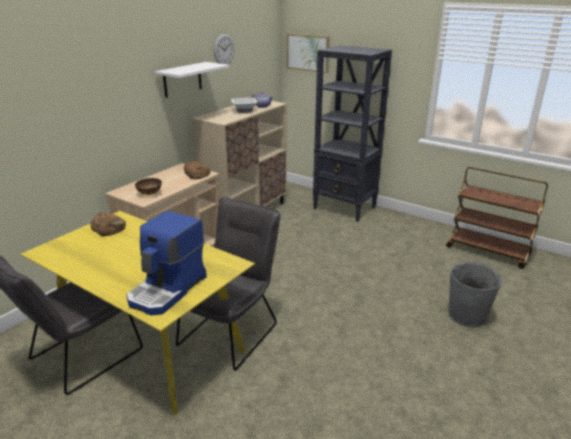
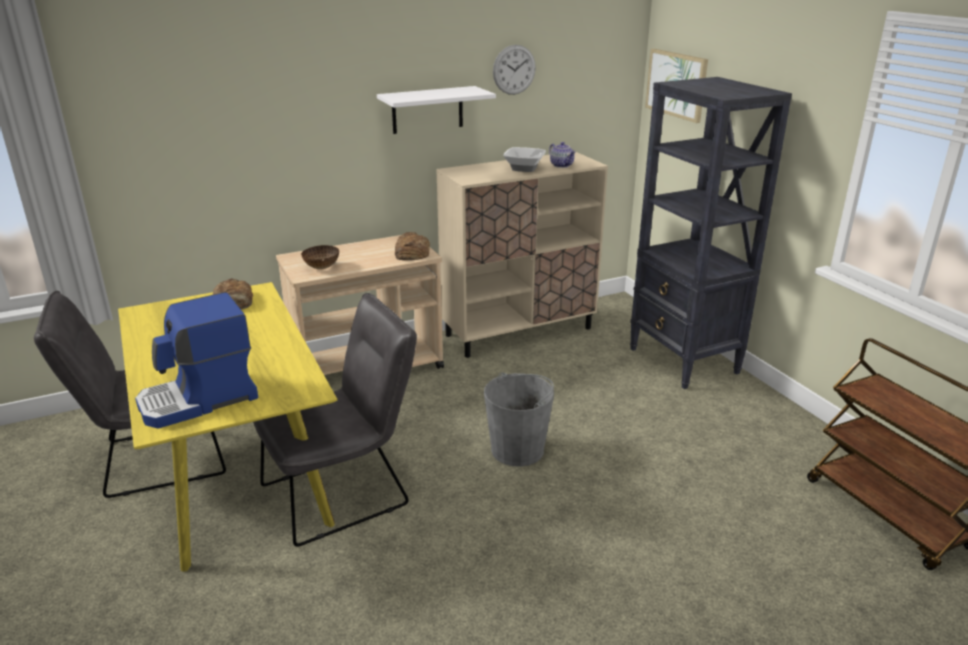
camera: 30 degrees right, 0 degrees up
(467, 315) = (723, 610): grey bucket -> grey bucket (518, 450)

